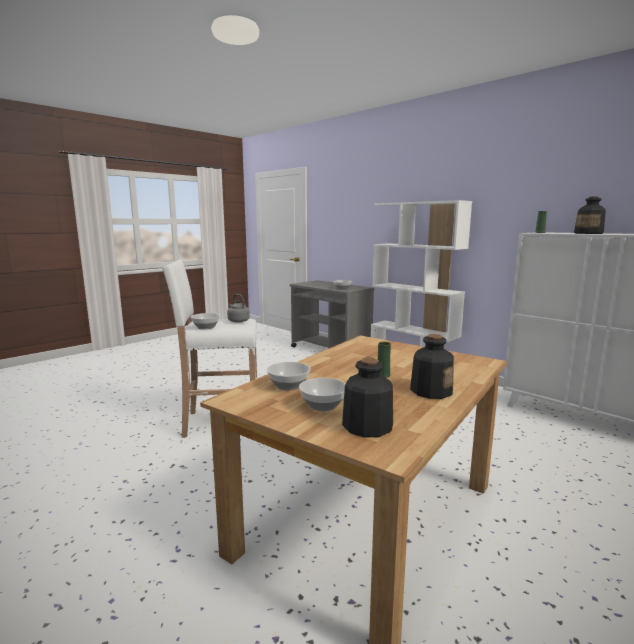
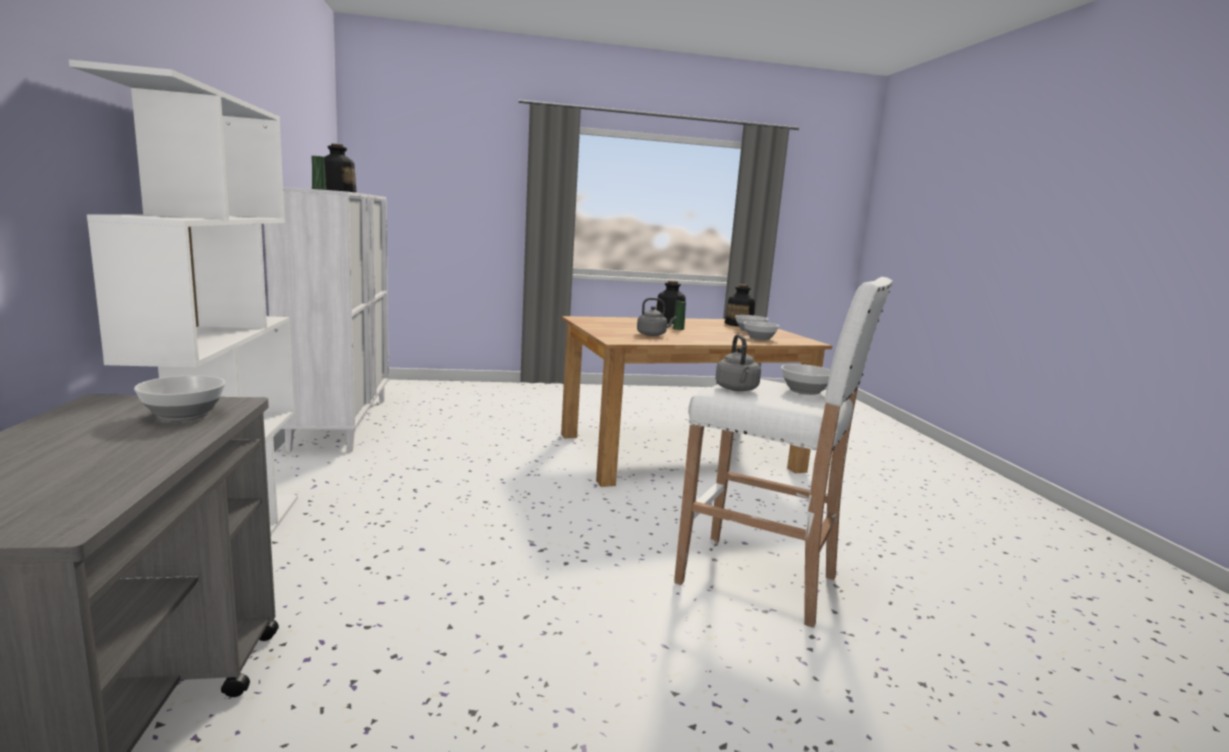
camera: 145 degrees left, 0 degrees up
(370, 355) = (653, 334): none -> grey kettle

